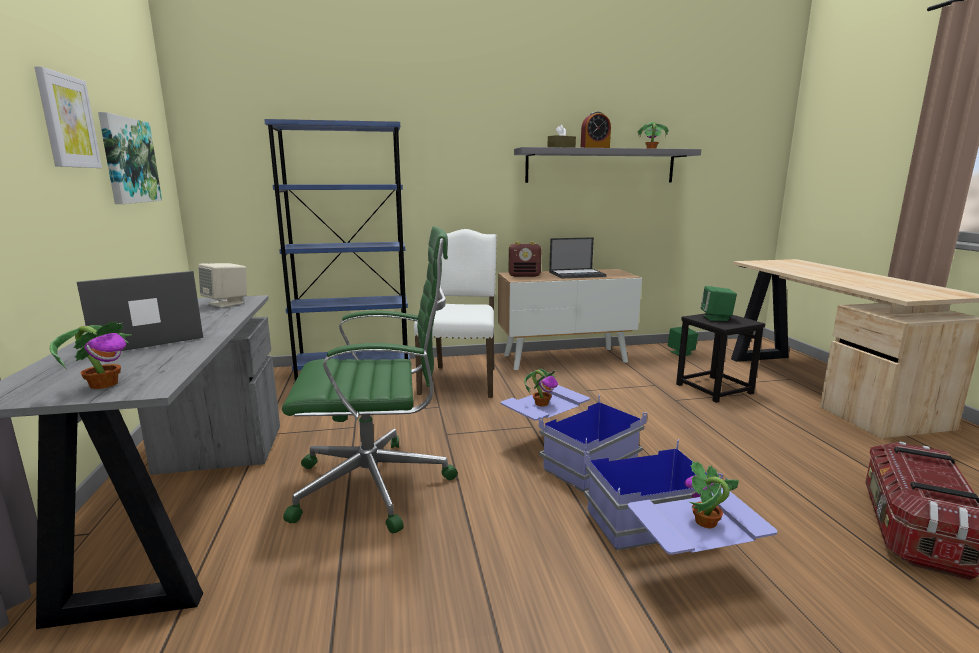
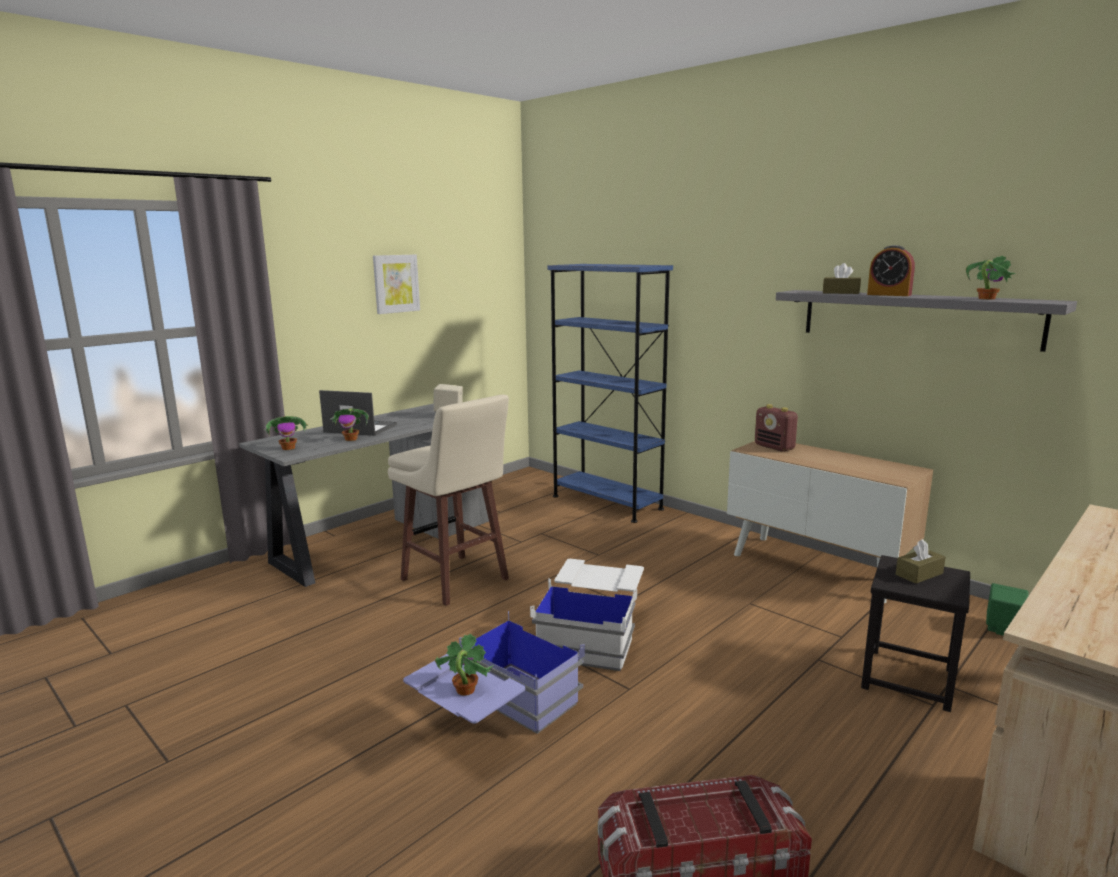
camera: 55 degrees right, 0 degrees up
(128, 160) = (458, 300): picture -> none
(377, 485) = (456, 581): green office chair -> beige stool
(461, 380) = (665, 542): white chair -> none
(541, 403) = (596, 575): potted plant -> potted plant (351, 439)
(567, 455) = (592, 634): blue storage box -> white storage box
(577, 274) = (840, 461): laptop -> none
(716, 318) = (919, 574): green speaker -> brown tissue box

